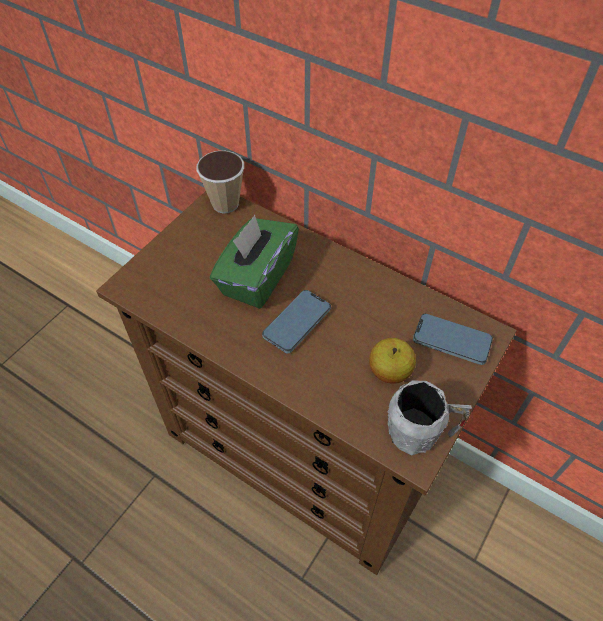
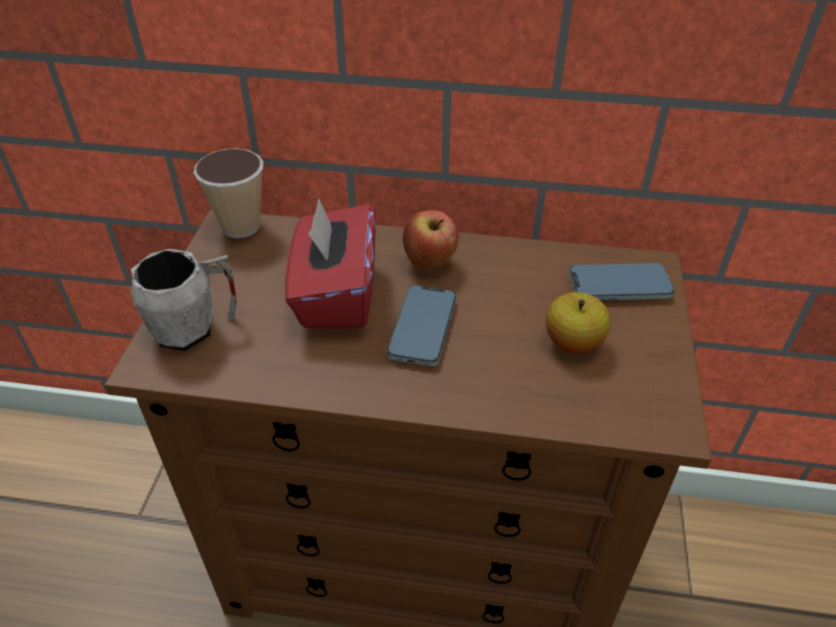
camera: 25 degrees left, 10 degrees down
(256, 278) = (336, 295): green tissue box -> red tissue box
(331, 275) = (430, 263): none -> apple
(420, 433) = (657, 396): grey mug -> grey mug (195, 327)

